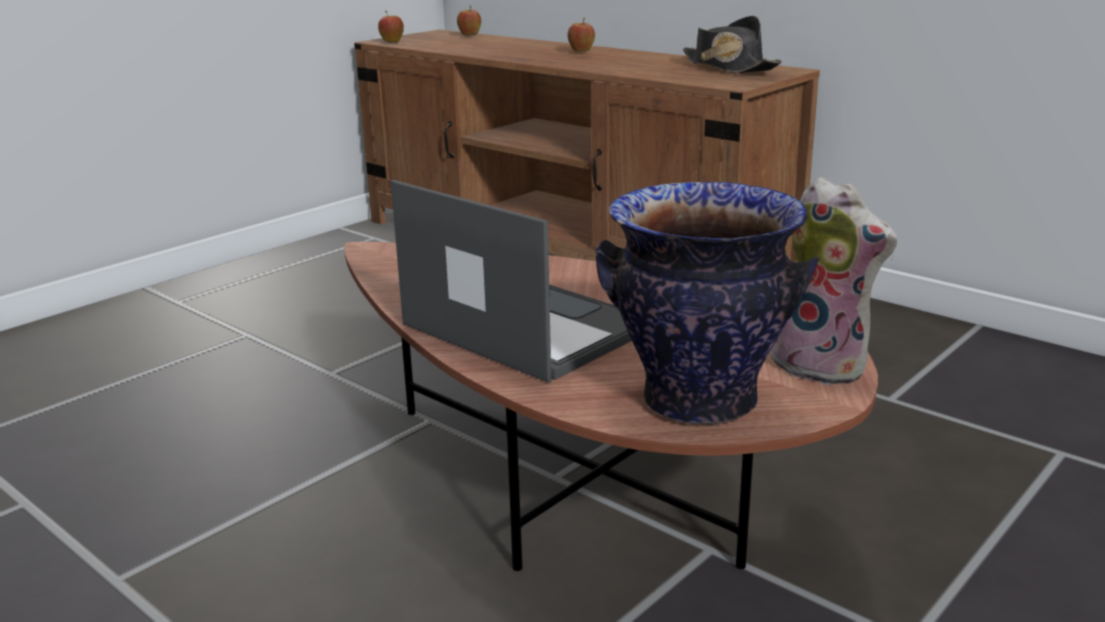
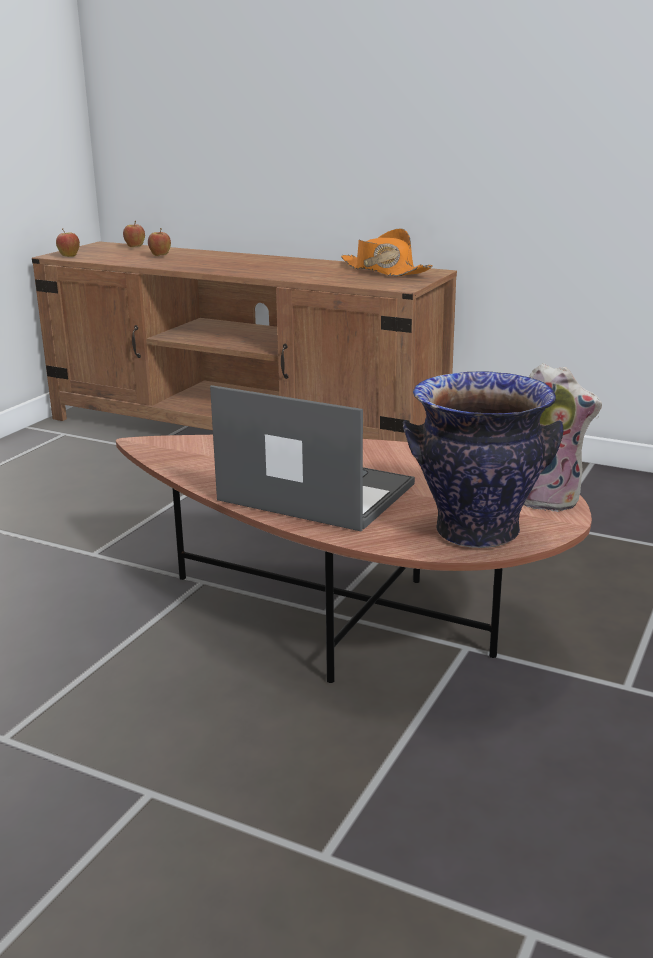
camera: 15 degrees left, 0 degrees up
(581, 52) = (250, 261): apple -> apple (160, 256)
(727, 67) = (384, 271): black hat -> orange hat

